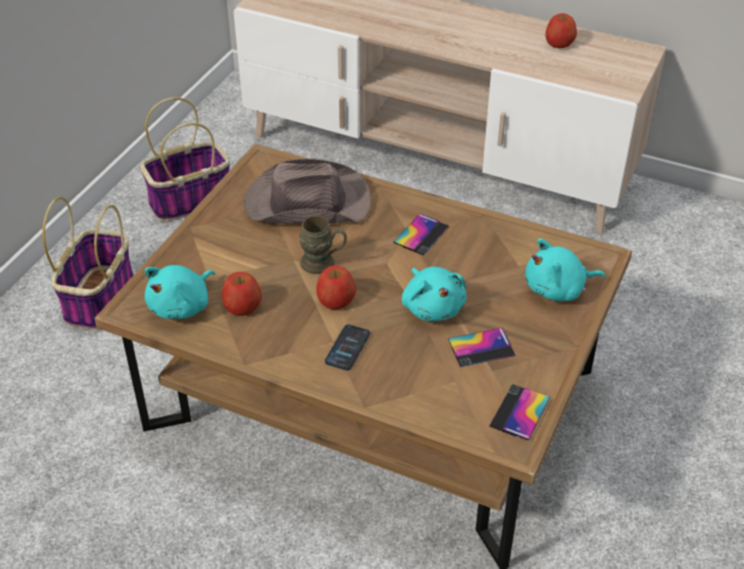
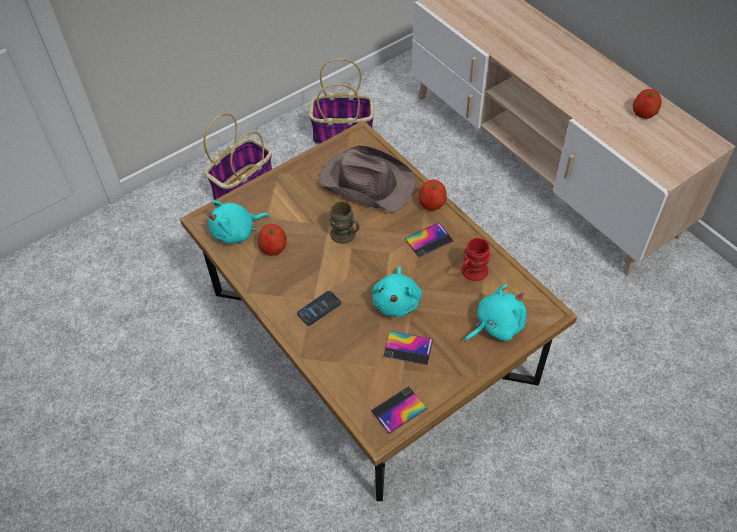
camera: 30 degrees right, 10 degrees up
(336, 299) = (336, 268): apple -> apple (432, 203)
(493, 250) = (472, 274): none -> red mug
(558, 289) = (496, 325): turquoise plush toy -> turquoise plush toy turned 135 degrees clockwise

